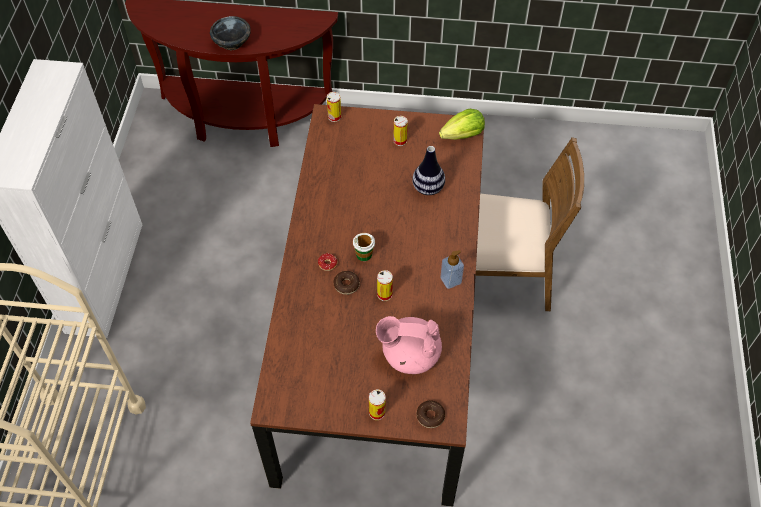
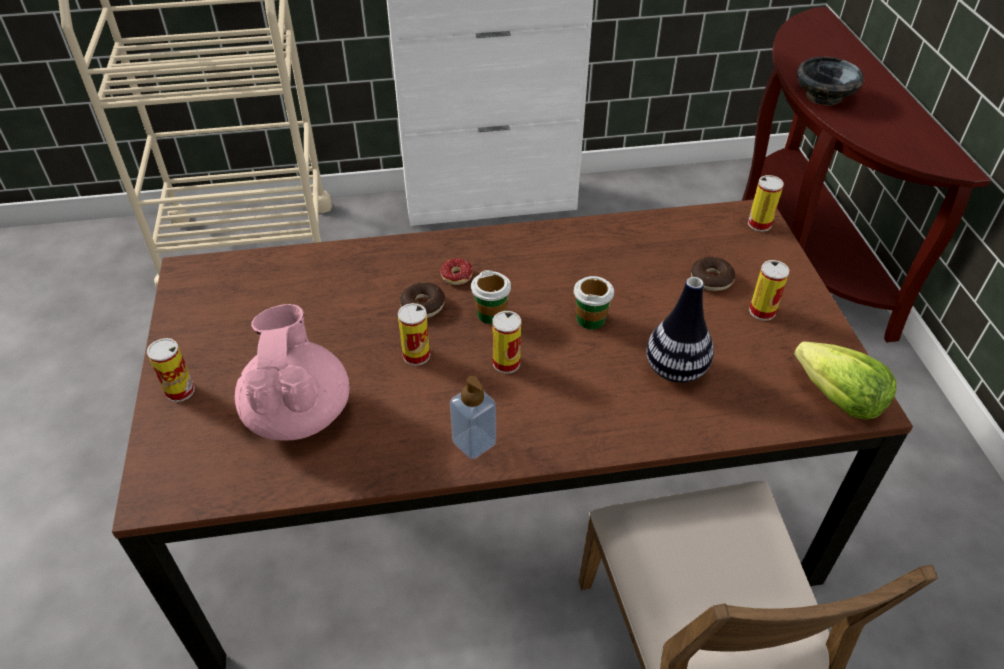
camera: 75 degrees right, 10 degrees down
(382, 211) = (590, 319): none -> cup
(402, 255) = (506, 363): none -> can
(430, 416) = (172, 465): donut -> donut (711, 279)

